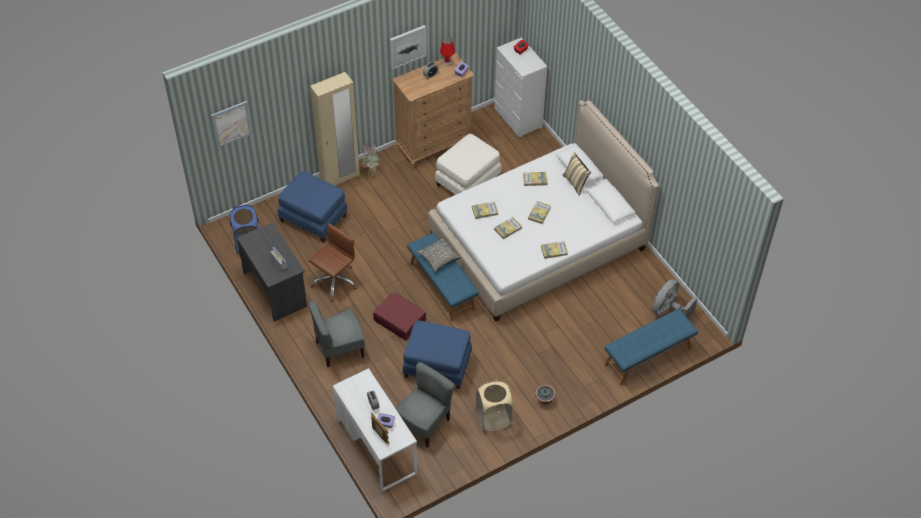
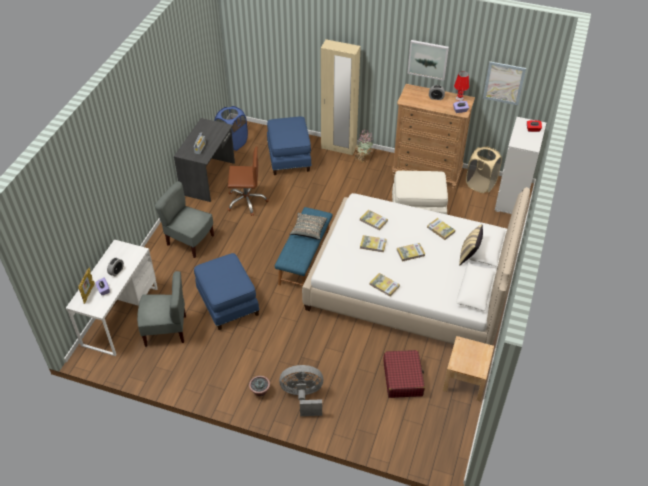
camera: 50 degrees right, 5 degrees down
(231, 124) = (254, 34): picture -> picture (504, 83)
(399, 320) = (248, 255): red suitcase -> red suitcase (403, 378)
(493, 419) = (209, 370): beige laundry basket -> beige laundry basket (480, 184)
(648, 357) = (377, 436): blue bench -> none
(650, 274) = (465, 379): none -> beige nightstand
(668, 310) = (442, 418): grey fan -> grey fan (303, 397)

